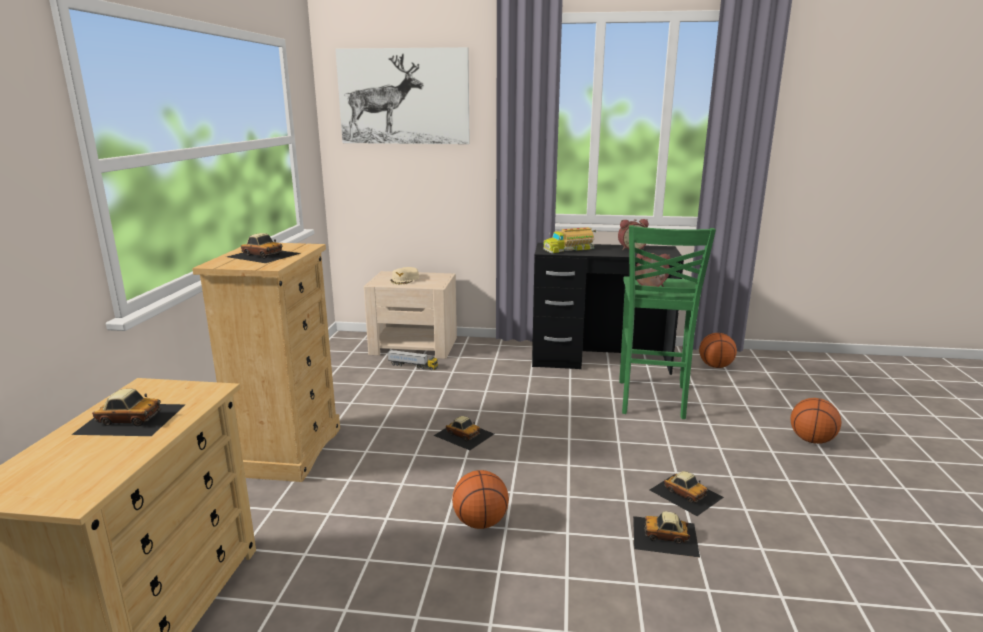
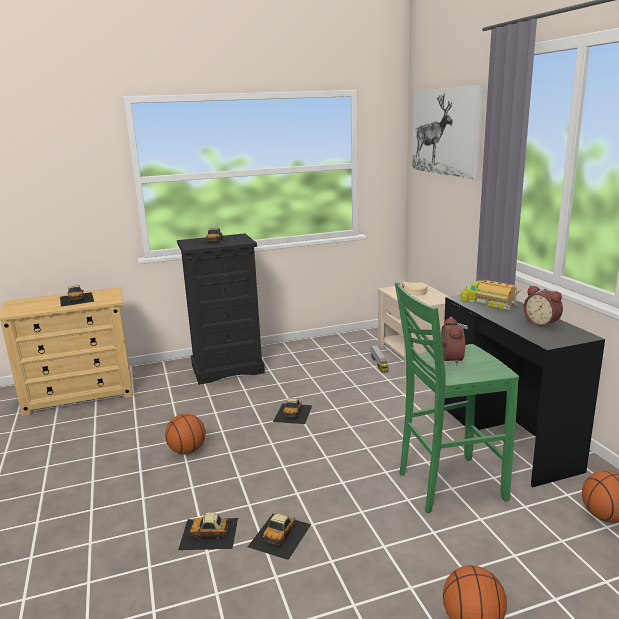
camera: 65 degrees right, 0 degrees up
(287, 450) = (228, 369): beige dresser -> black dresser
(665, 536) = (209, 533): toy car -> toy car turned 75 degrees counterclockwise

